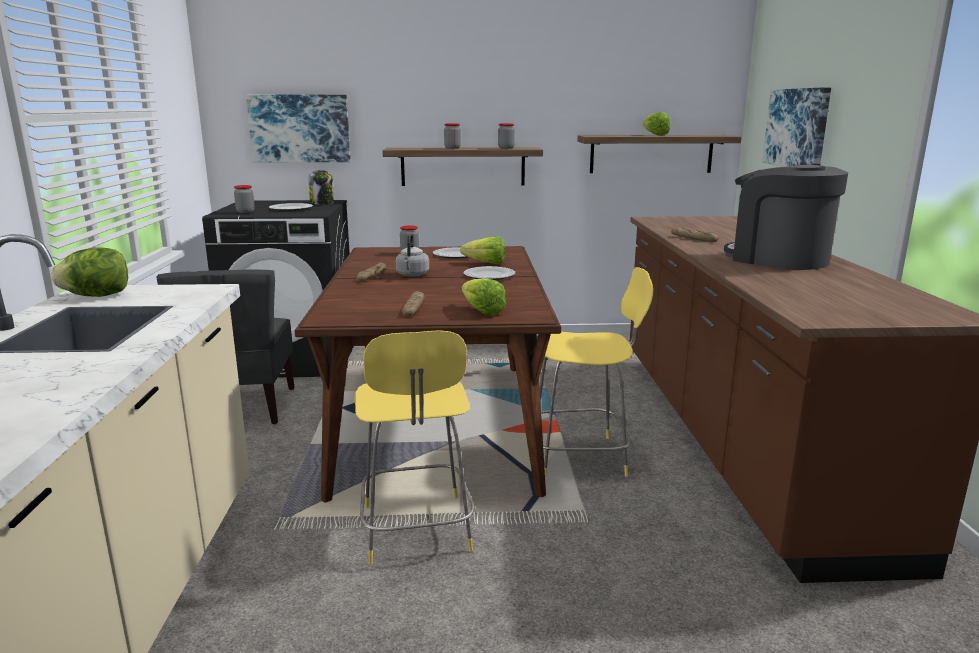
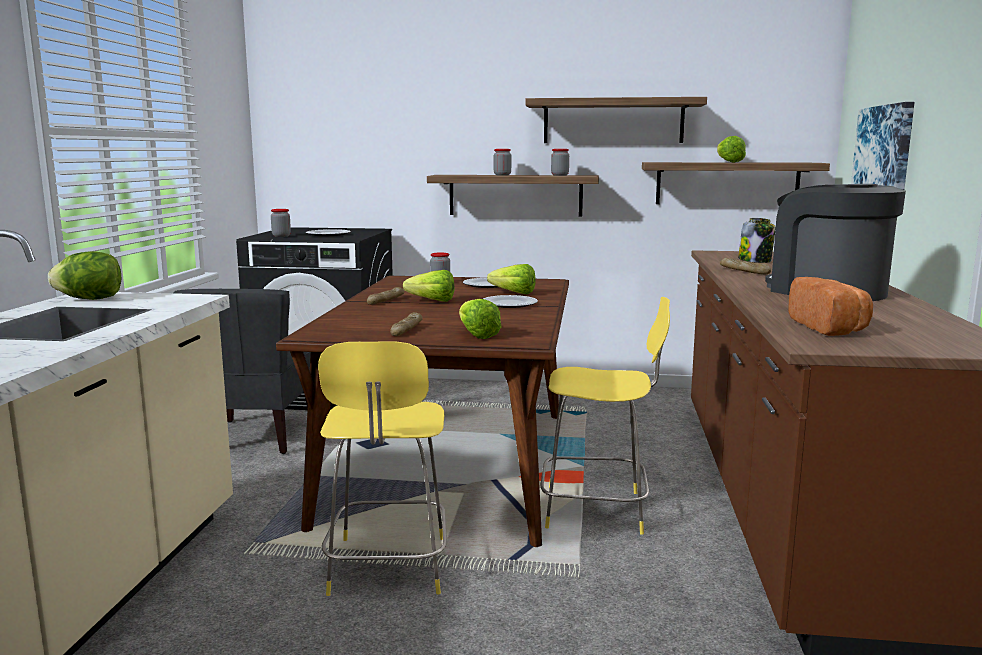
camera: 10 degrees right, 5 degrees down
(300, 128) = (348, 154): picture -> none
(322, 203) = (364, 230): jar -> jar (755, 261)
(412, 275) = (428, 301): grey kettle -> lettuce
(551, 97) = (613, 121): none -> shelf
(812, 299) = (831, 328): none -> bread

